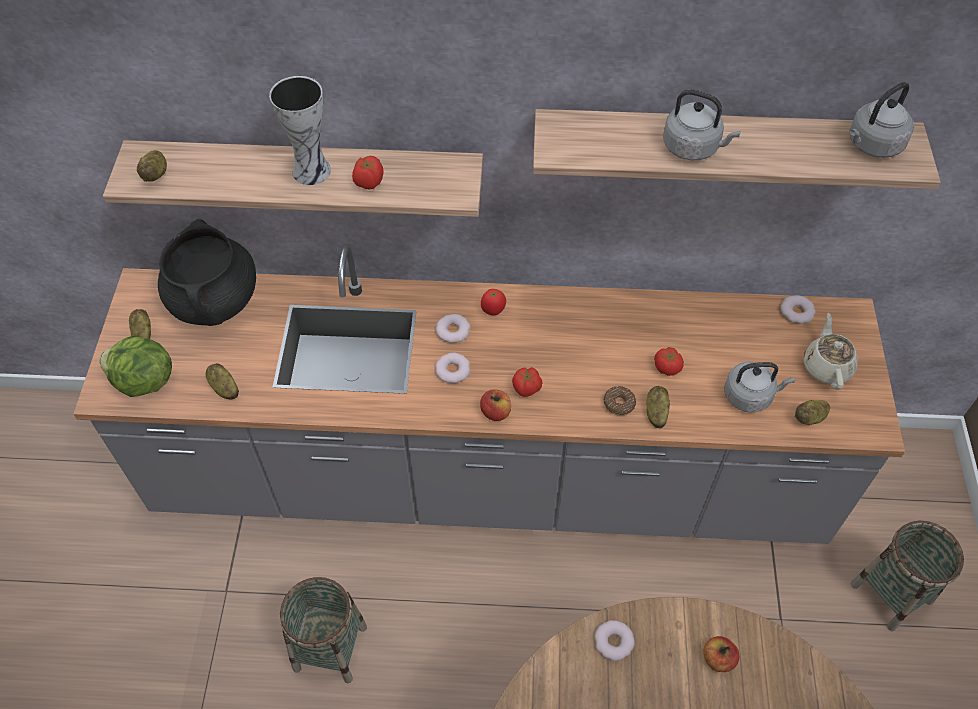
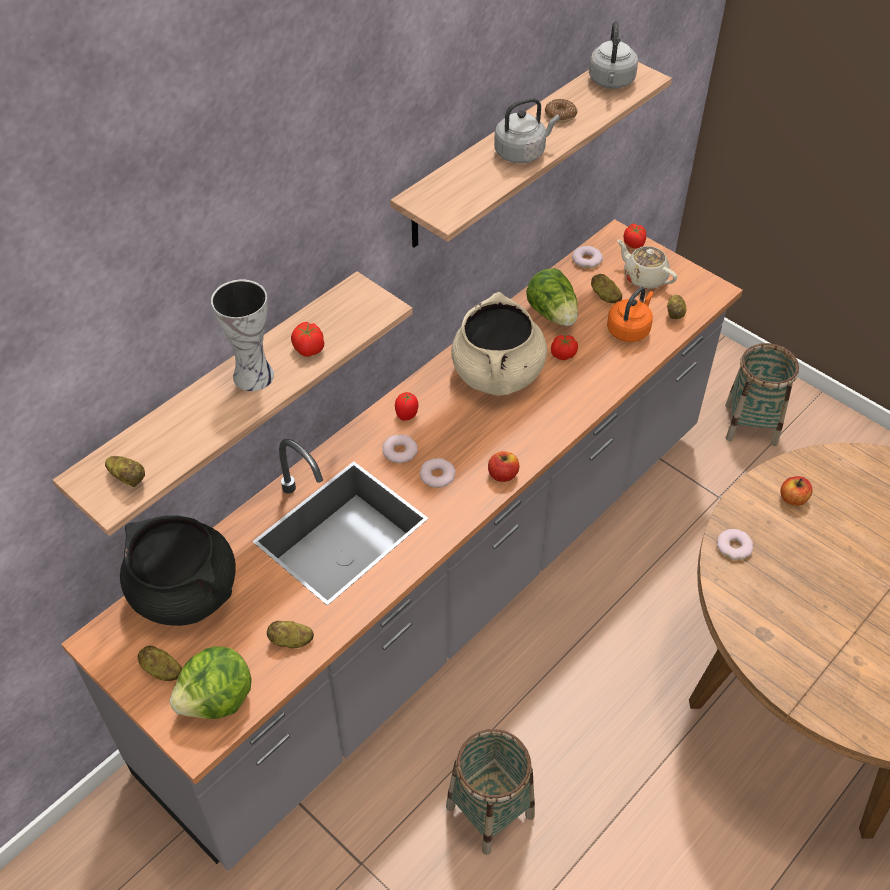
camera: 50 degrees left, 5 degrees down
(527, 388) = (500, 442): tomato -> tomato (634, 244)
(597, 338) = (498, 374): none -> beige cooking pot
(619, 403) = (566, 400): donut -> donut (560, 115)
(655, 412) = (594, 386): potato -> potato (605, 296)
(705, 330) = (553, 314): none -> lettuce
(750, 396) = (629, 329): grey kettle -> orange kettle

